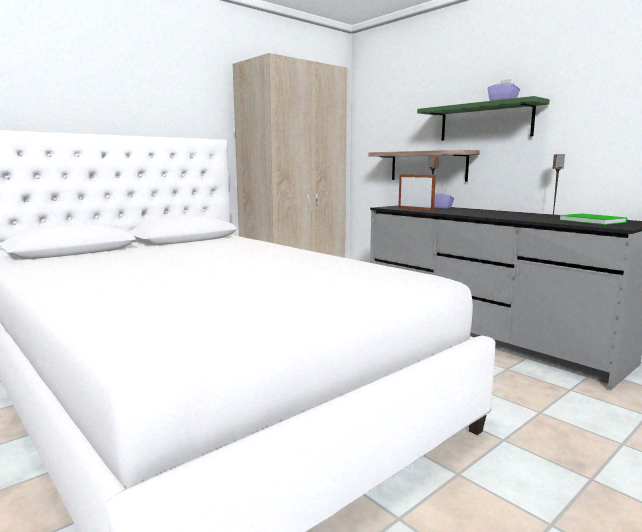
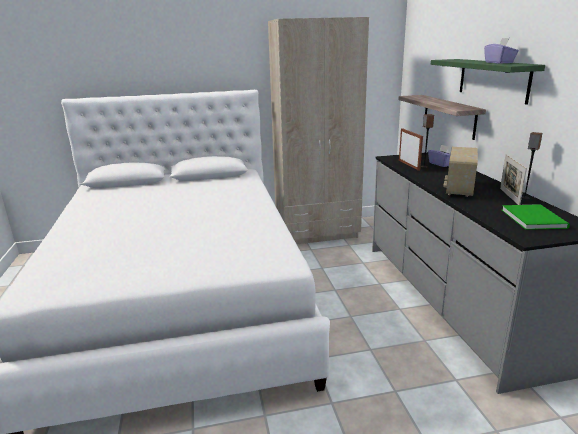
camera: 30 degrees right, 10 degrees up
(496, 215) = (458, 189): none -> radio
(542, 215) = (509, 196): none -> picture frame

